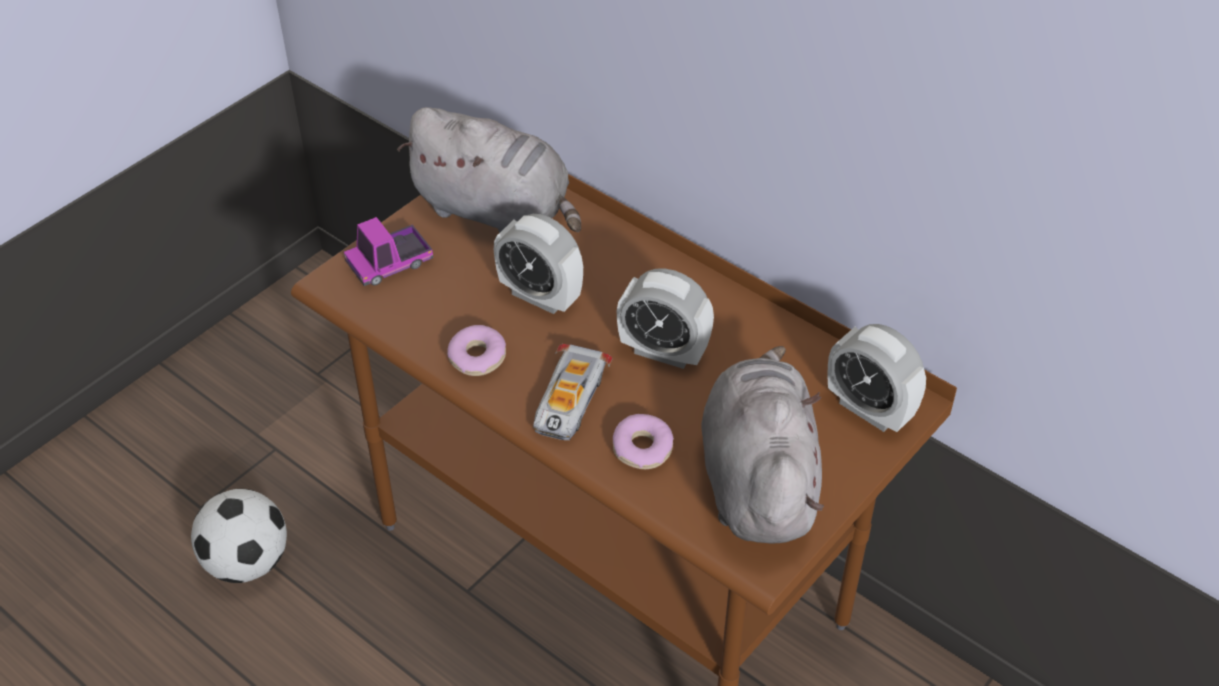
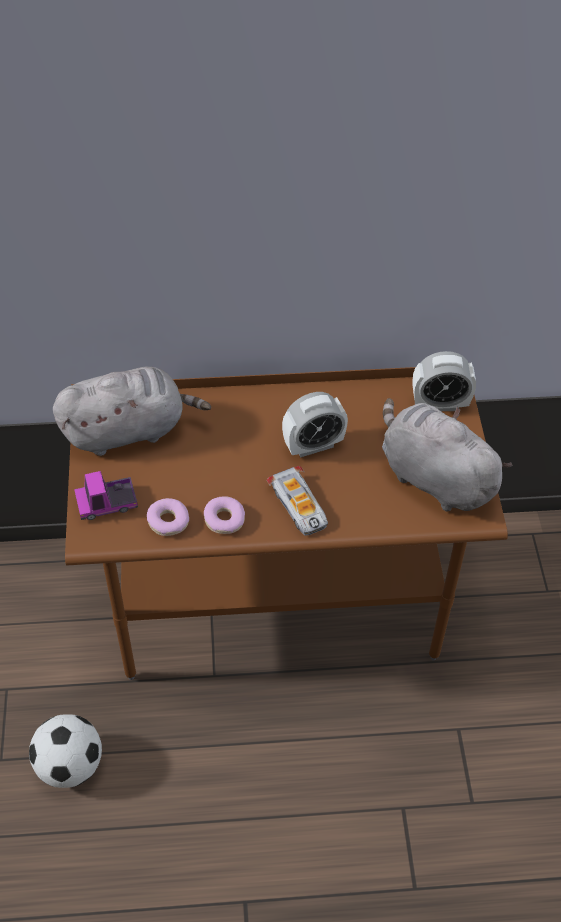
camera: 45 degrees left, 5 degrees up
(390, 264) = (107, 503): toy truck -> toy truck turned 60 degrees clockwise
(540, 296) = (214, 461): alarm clock -> none
(642, 449) = (364, 503): donut -> donut (168, 521)

